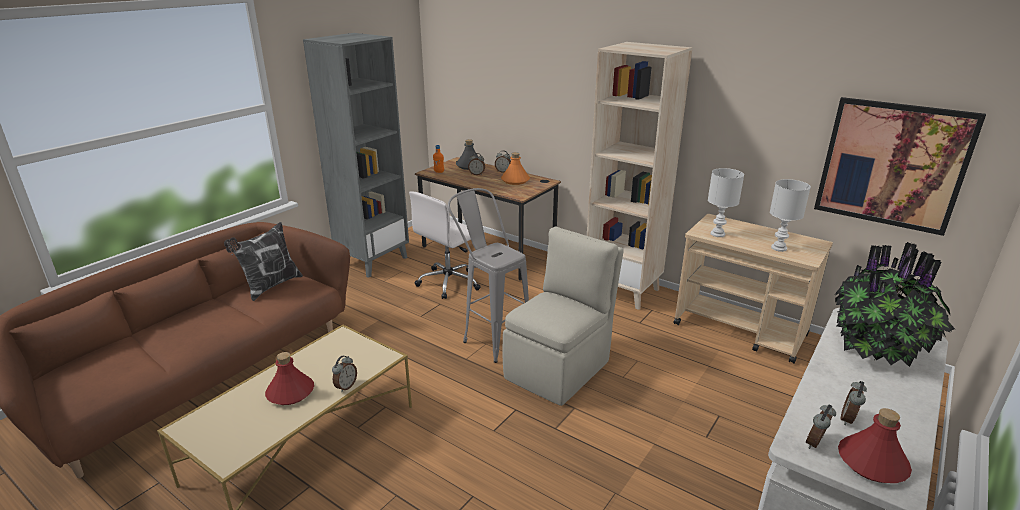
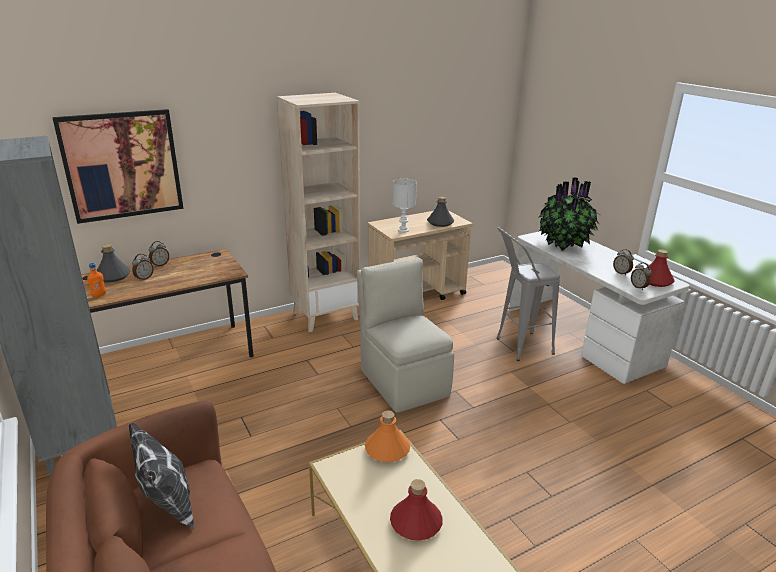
camera: 65 degrees left, 0 degrees up
(345, 386) = (428, 479): alarm clock -> none
(449, 282) = (206, 399): white office chair -> none
(491, 338) = (331, 402): grey stool -> grey stool (516, 348)
(515, 181) = (194, 265): orange bottle -> orange bottle (387, 449)
(778, 248) = (440, 223): white table lamp -> grey bottle
(892, 165) = (463, 147): picture -> picture (122, 165)

